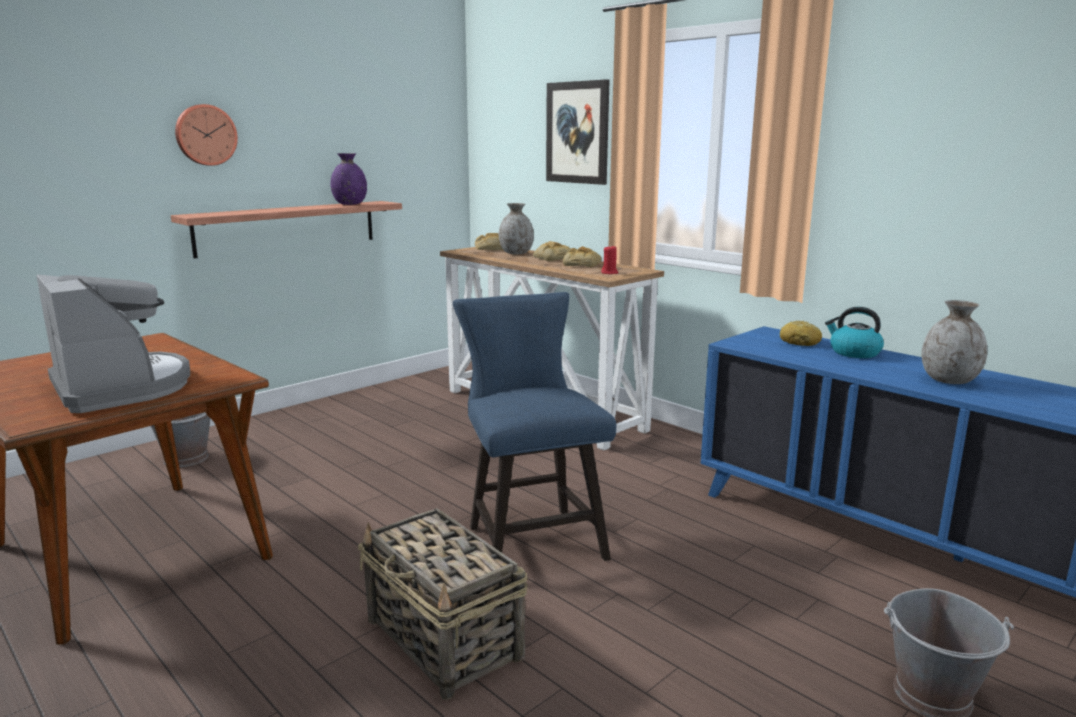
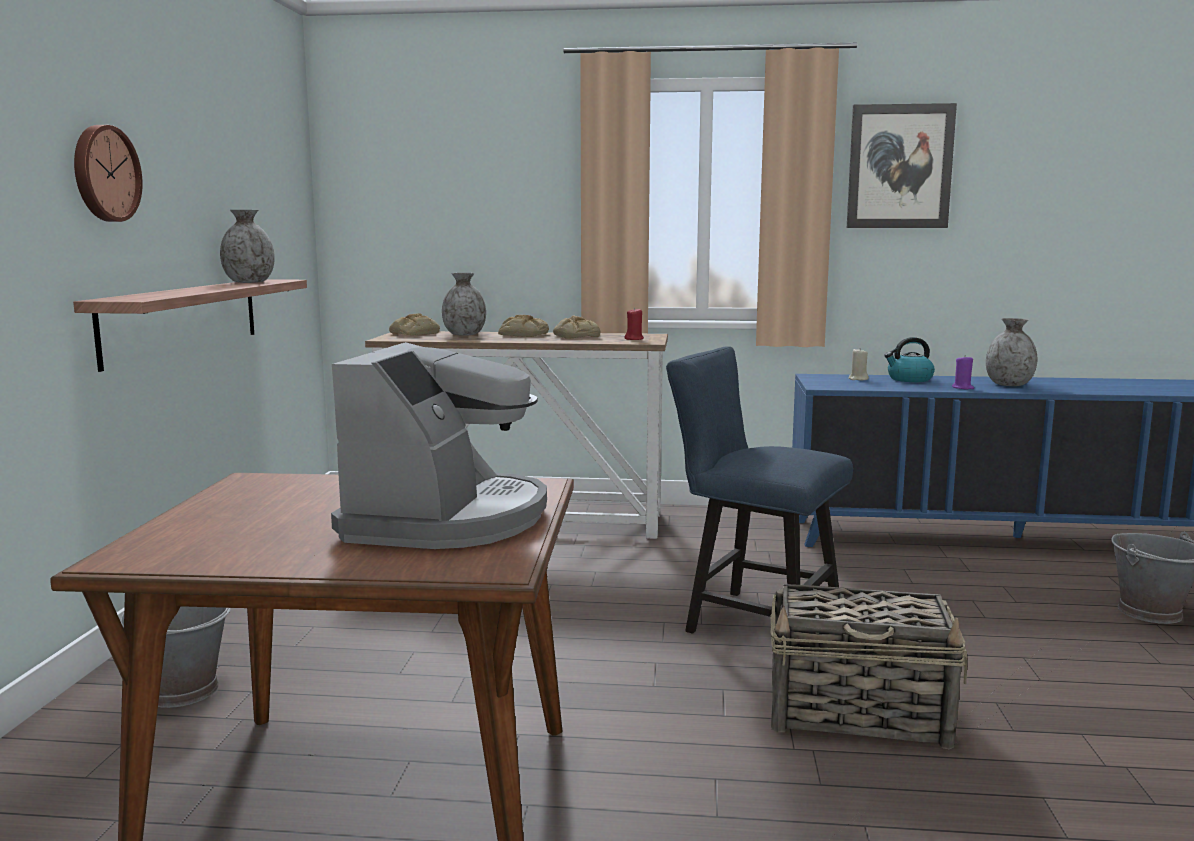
camera: 40 degrees left, 5 degrees down
(122, 387) = (447, 519): coffee machine -> coffee machine turned 90 degrees clockwise
(349, 204) = (249, 282): purple vase -> grey vase
(577, 133) = (513, 188): picture -> picture (899, 167)
(800, 342) = (858, 379): bread -> beige candle
(875, 373) = (962, 388): none -> purple candle

